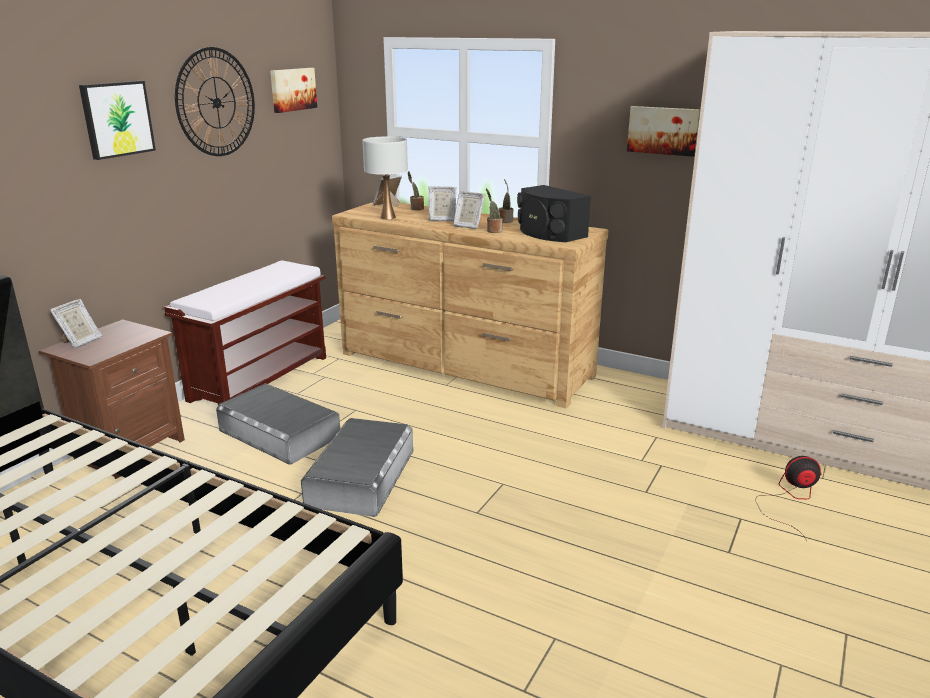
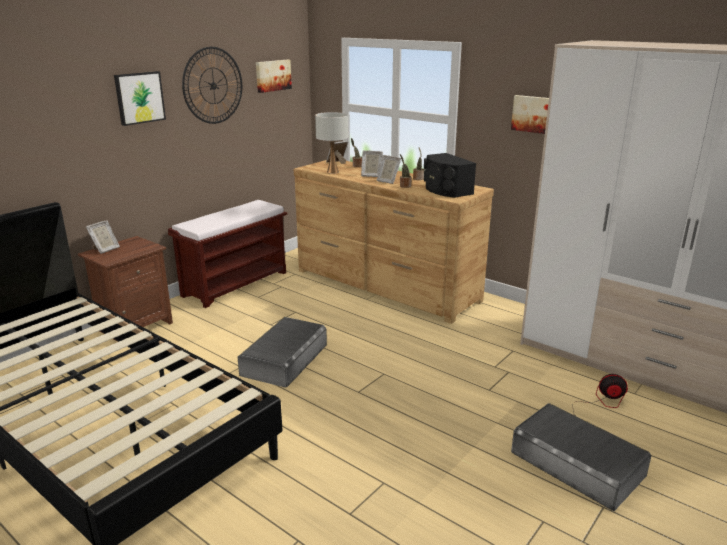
camera: 10 degrees right, 0 degrees up
(280, 433) = (238, 324): grey storage box -> grey storage box (577, 463)

